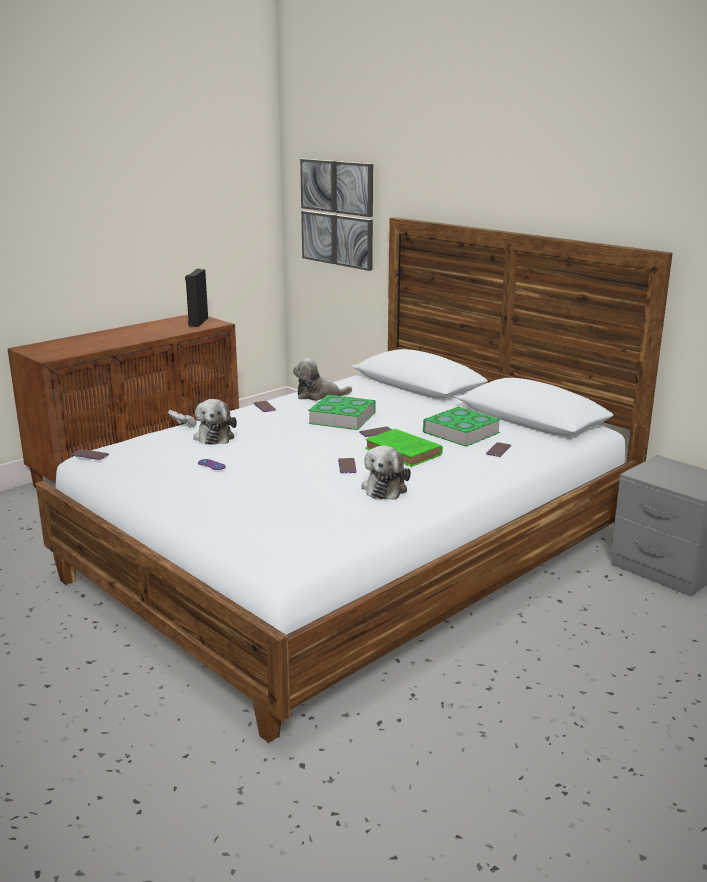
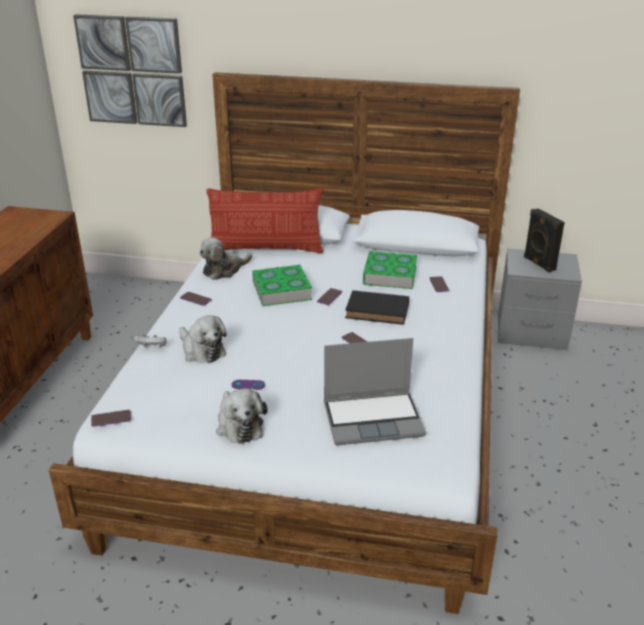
camera: 35 degrees left, 10 degrees up
(197, 322) = (32, 219): black speaker -> black speaker (538, 264)
(272, 514) = (374, 418): none -> laptop
(378, 390) = (266, 249): none -> pillow
(385, 488) = (414, 354): plush toy -> plush toy (239, 425)
(404, 452) = (379, 311): green book -> black book

